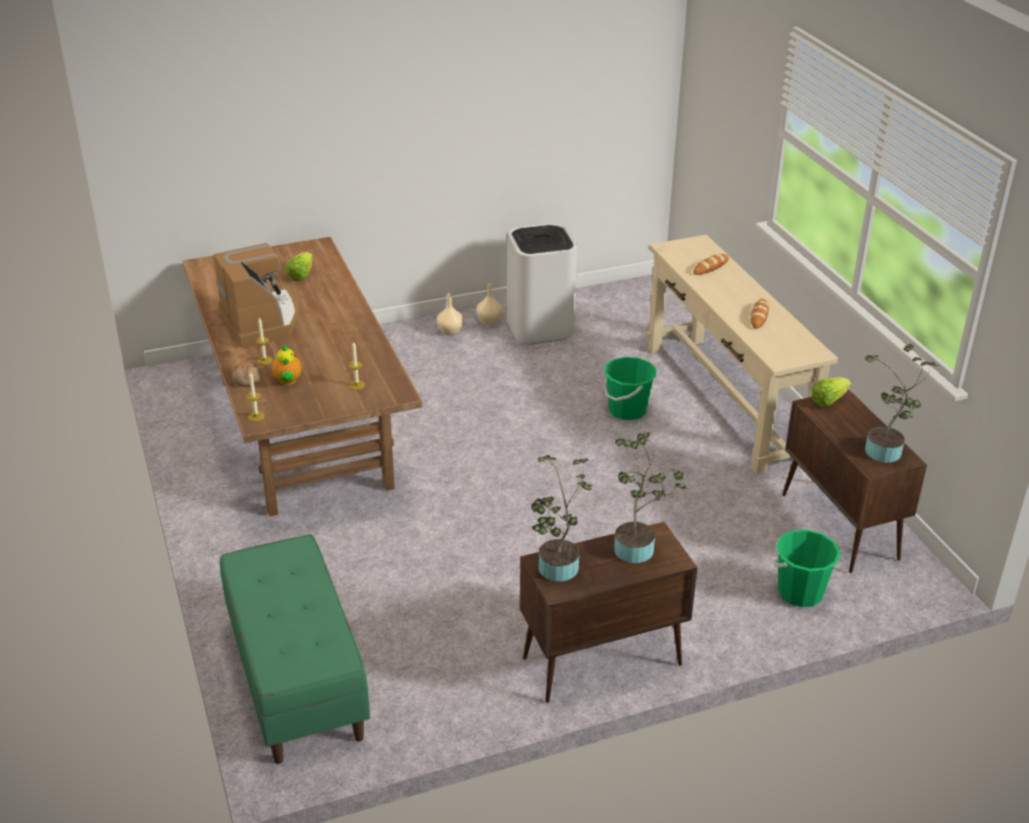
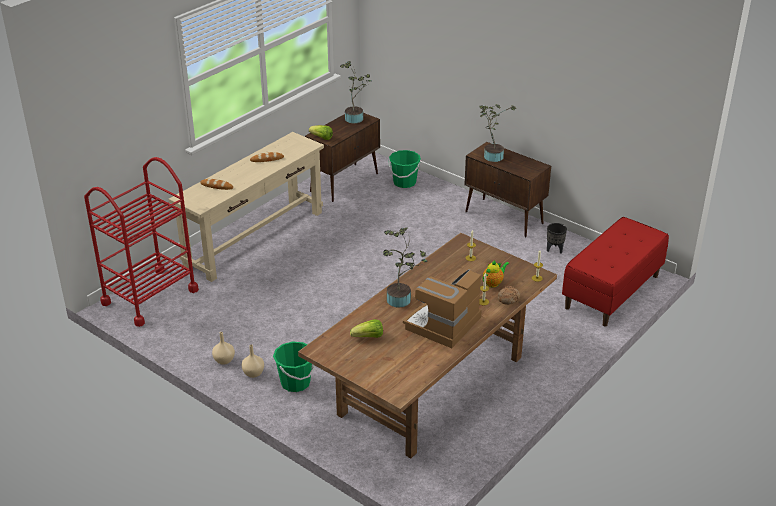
camera: 120 degrees left, 0 degrees up
(296, 680) = (612, 292): green bench -> red bench
(460, 674) = (554, 250): none -> black planter
(539, 327) = (216, 335): white trash can -> none
(556, 571) = (529, 169): potted plant -> potted plant (401, 299)
(627, 410) = (294, 268): green bucket -> green bucket (295, 383)
(650, 306) = (150, 296): none -> red cart

